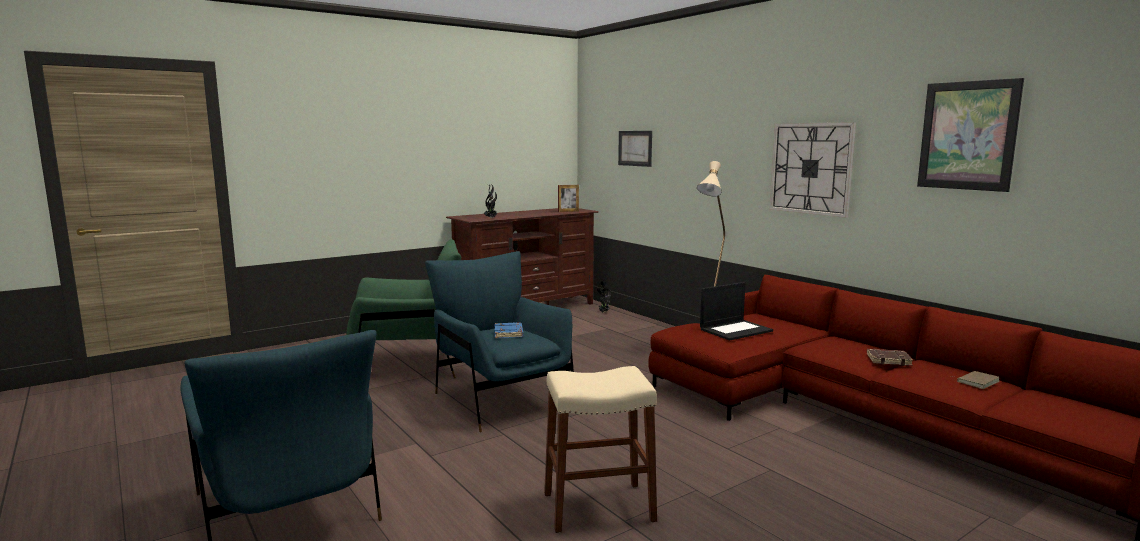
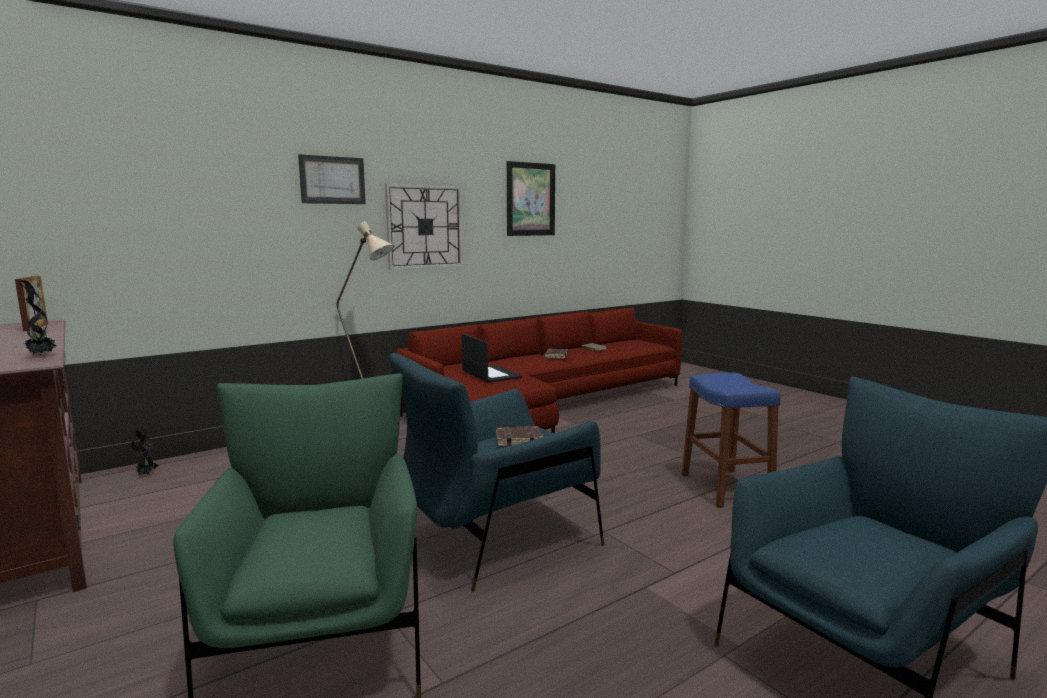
camera: 90 degrees left, 0 degrees up
(509, 333) = (519, 439): blue book -> brown book
(598, 507) = (725, 488): beige stool -> blue stool
(635, 148) = (140, 209): picture -> picture (332, 180)

